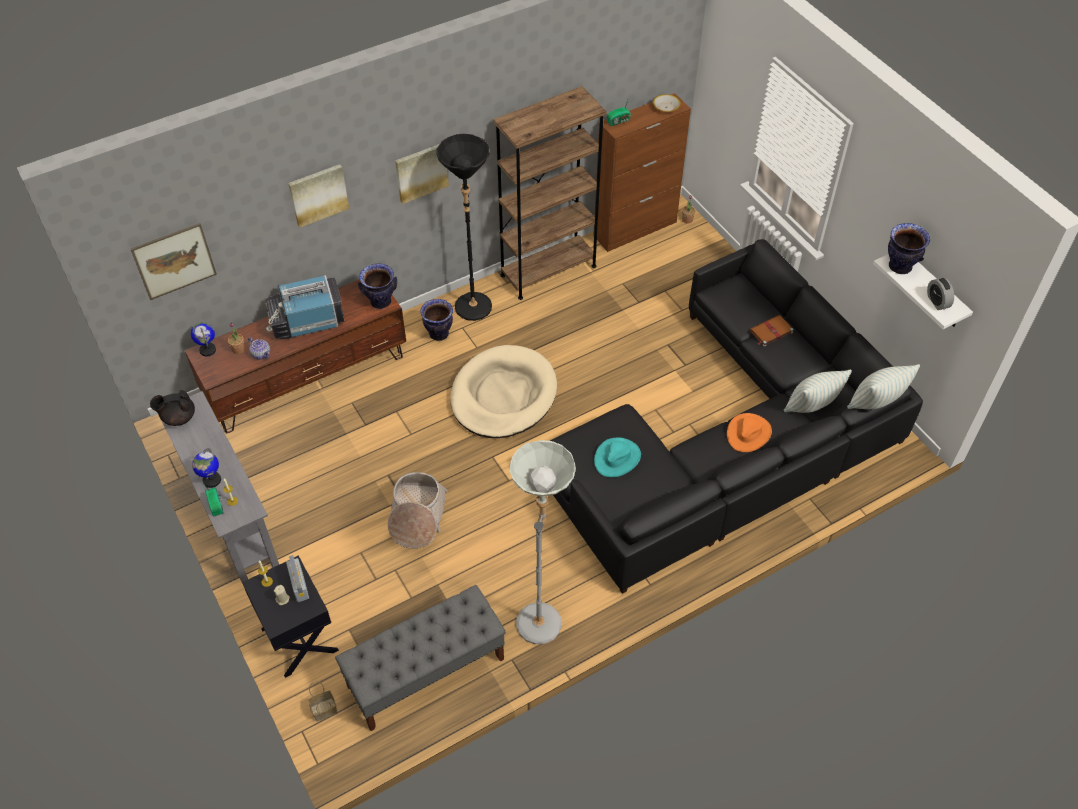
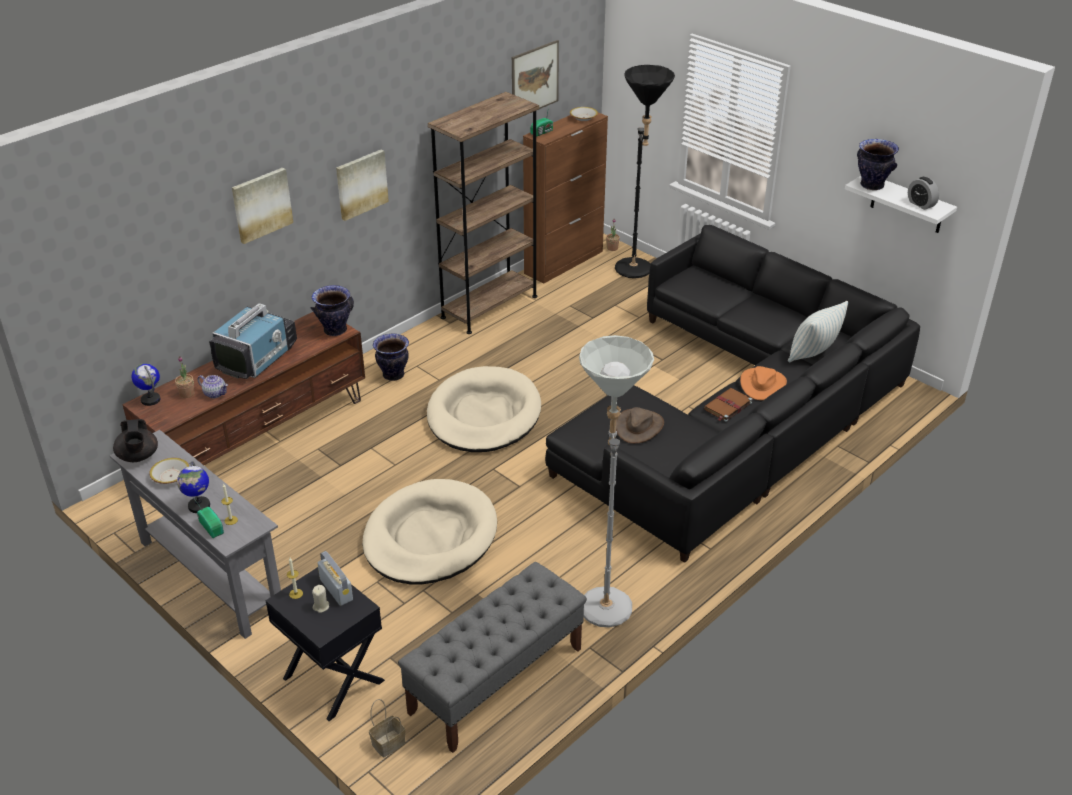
camera: 15 degrees left, 15 degrees down
(174, 261) = (113, 282): picture -> picture (534, 79)
(178, 417) = (138, 457): black teapot -> black teapot turned 75 degrees counterclockwise
(198, 444) = (171, 476): none -> bowl
(306, 321) = (257, 358): television -> television turned 150 degrees clockwise
(417, 517) = (430, 537): basket -> beige dog bed
(473, 313) = (424, 352): black floor lamp -> black floor lamp (636, 273)
(617, 458) = (639, 426): turquoise hat -> brown hat
(770, 332) = (744, 303): brown book -> brown book (727, 406)
(876, 403) = (881, 327): pillow -> none

